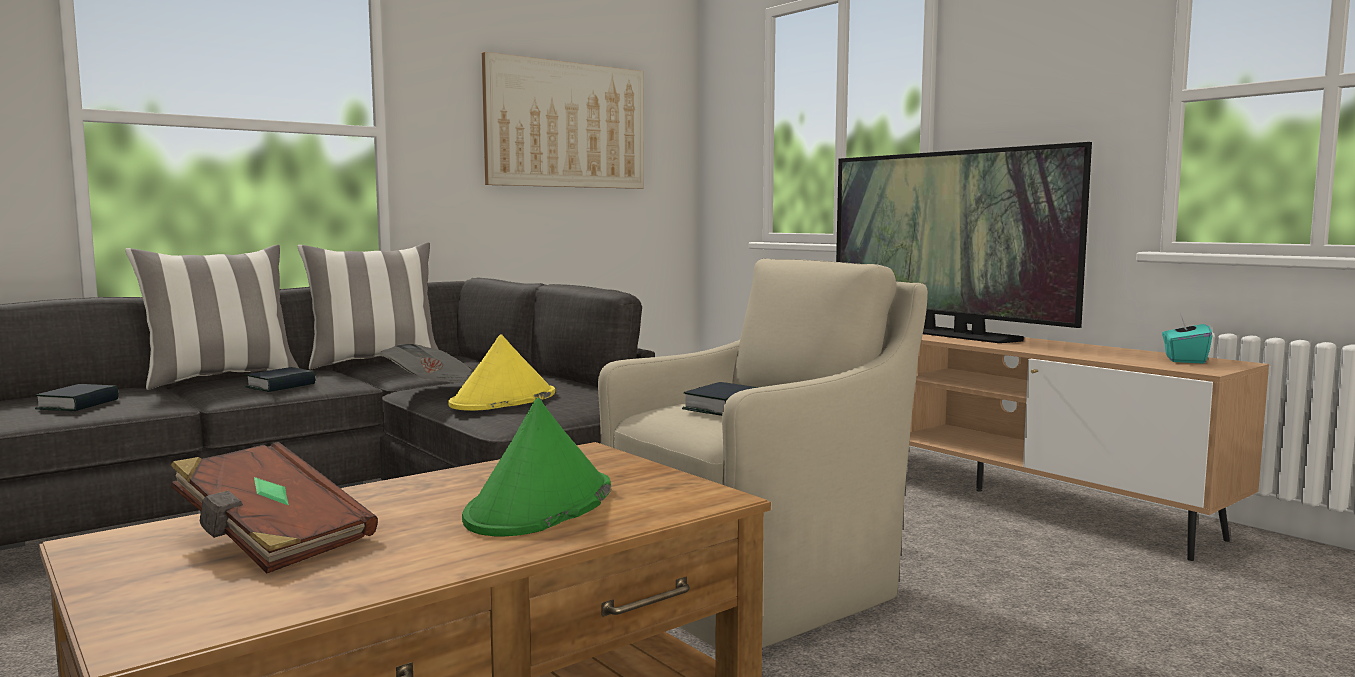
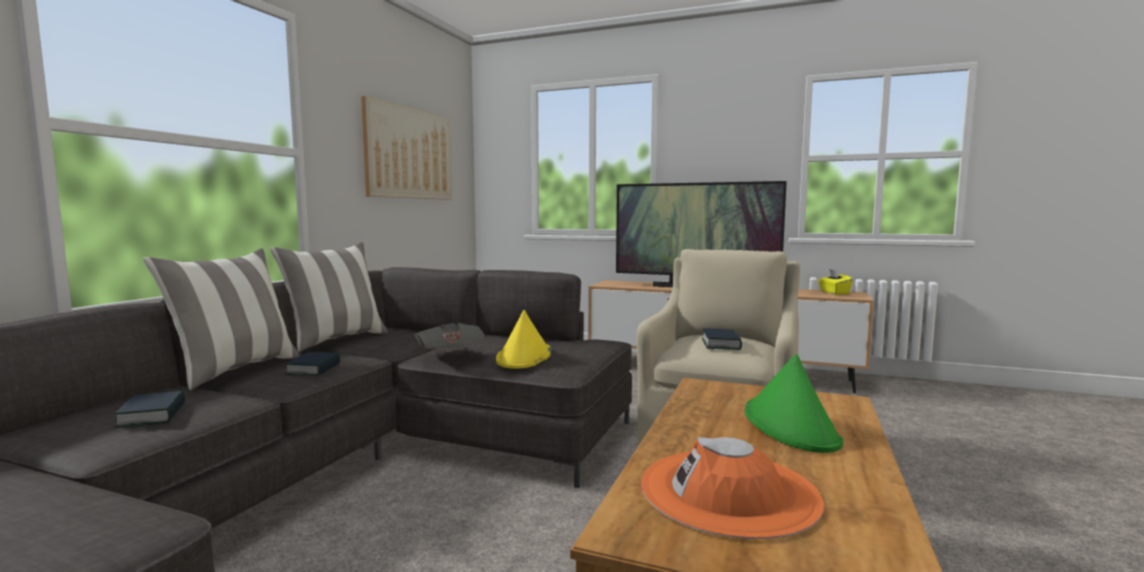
camera: 30 degrees left, 0 degrees up
(272, 540) = (728, 491): brown book -> orange hat
(1184, 360) = (834, 293): turquoise tissue box -> yellow tissue box

